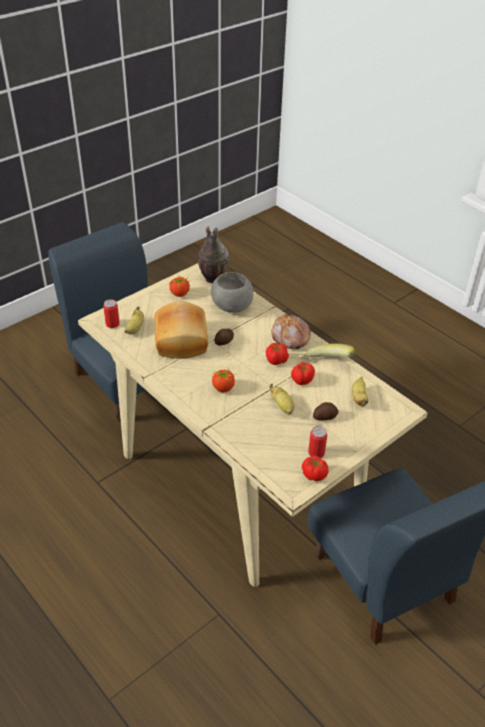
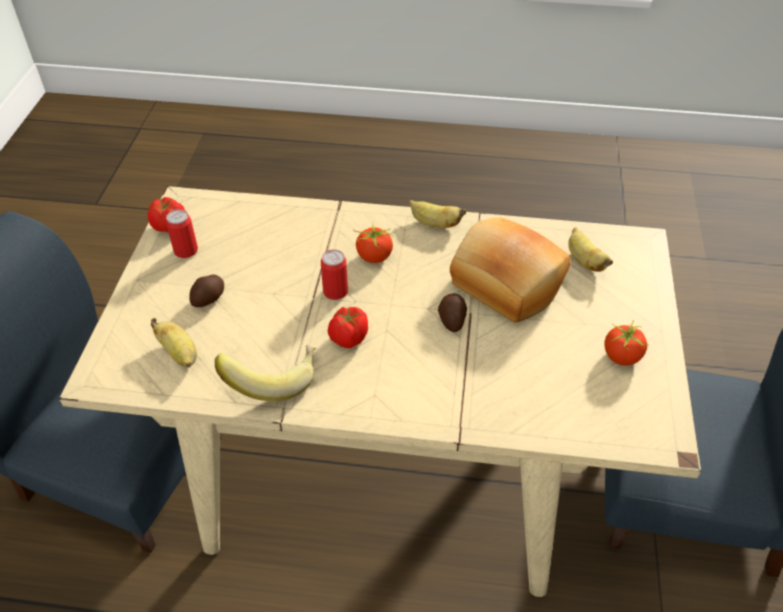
camera: 140 degrees right, 5 degrees up
(112, 324) = (619, 249): can -> can (335, 291)
(212, 279) = (622, 424): vase -> none
(231, 307) = (519, 388): grey bowl -> none
(282, 406) = (276, 279): banana -> banana (434, 224)
(289, 337) = (370, 392): bread -> none
(302, 380) = (284, 330): tomato -> none

